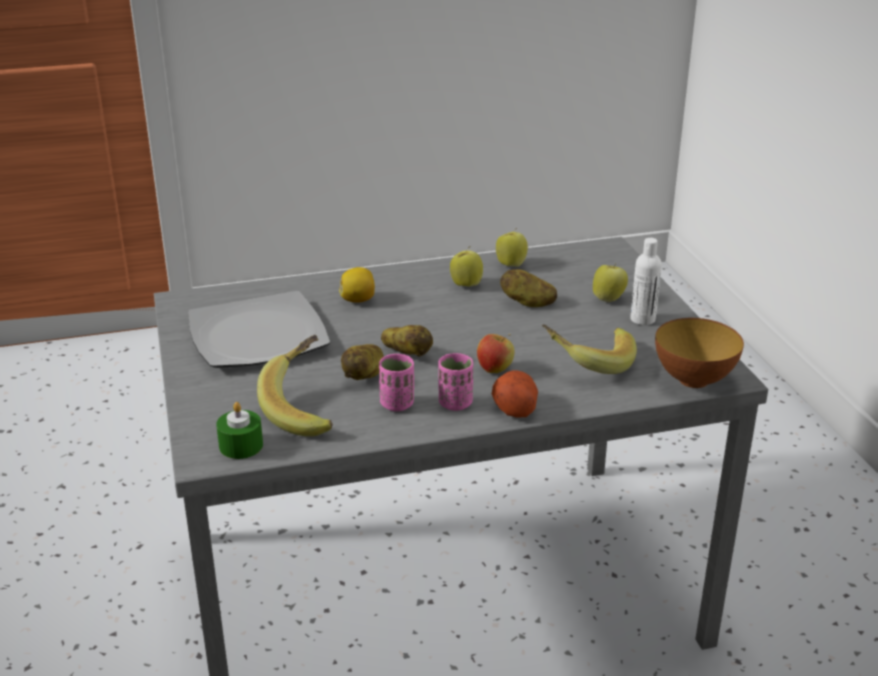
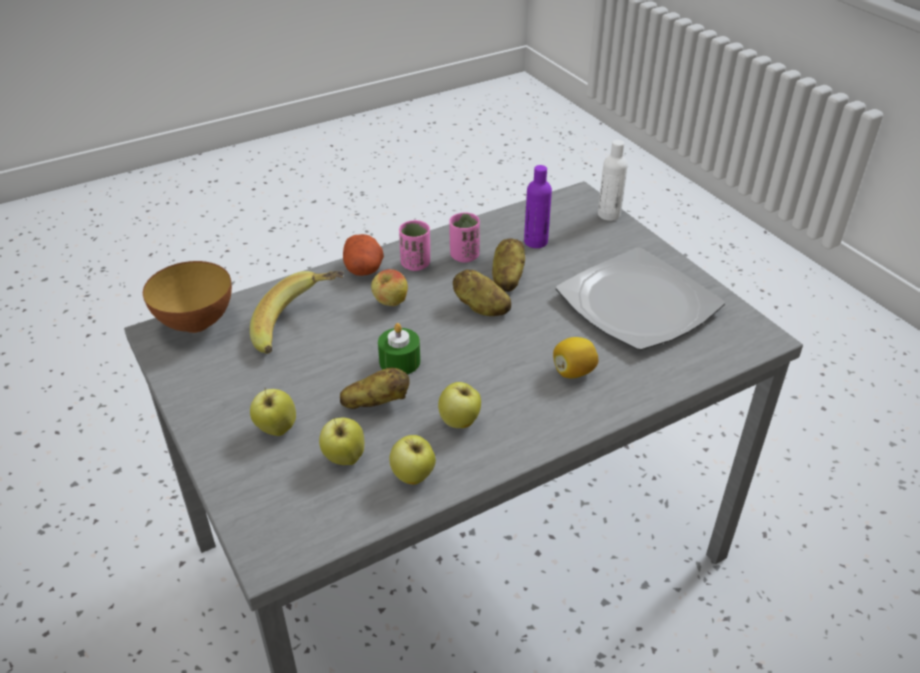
camera: 165 degrees right, 10 degrees up
(241, 445) = (561, 207): green candle -> green candle (399, 361)
(307, 408) = (535, 242): banana -> purple bottle
(557, 278) = (344, 458): none -> apple
(642, 319) = (236, 400): white bottle -> white bottle (609, 214)

